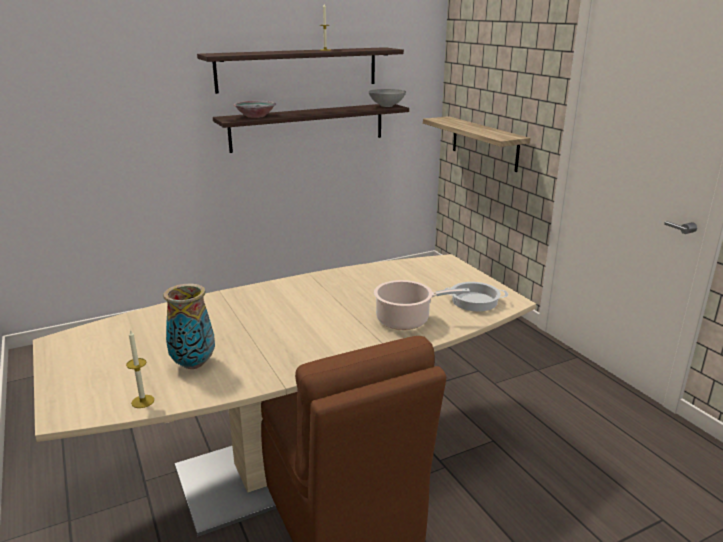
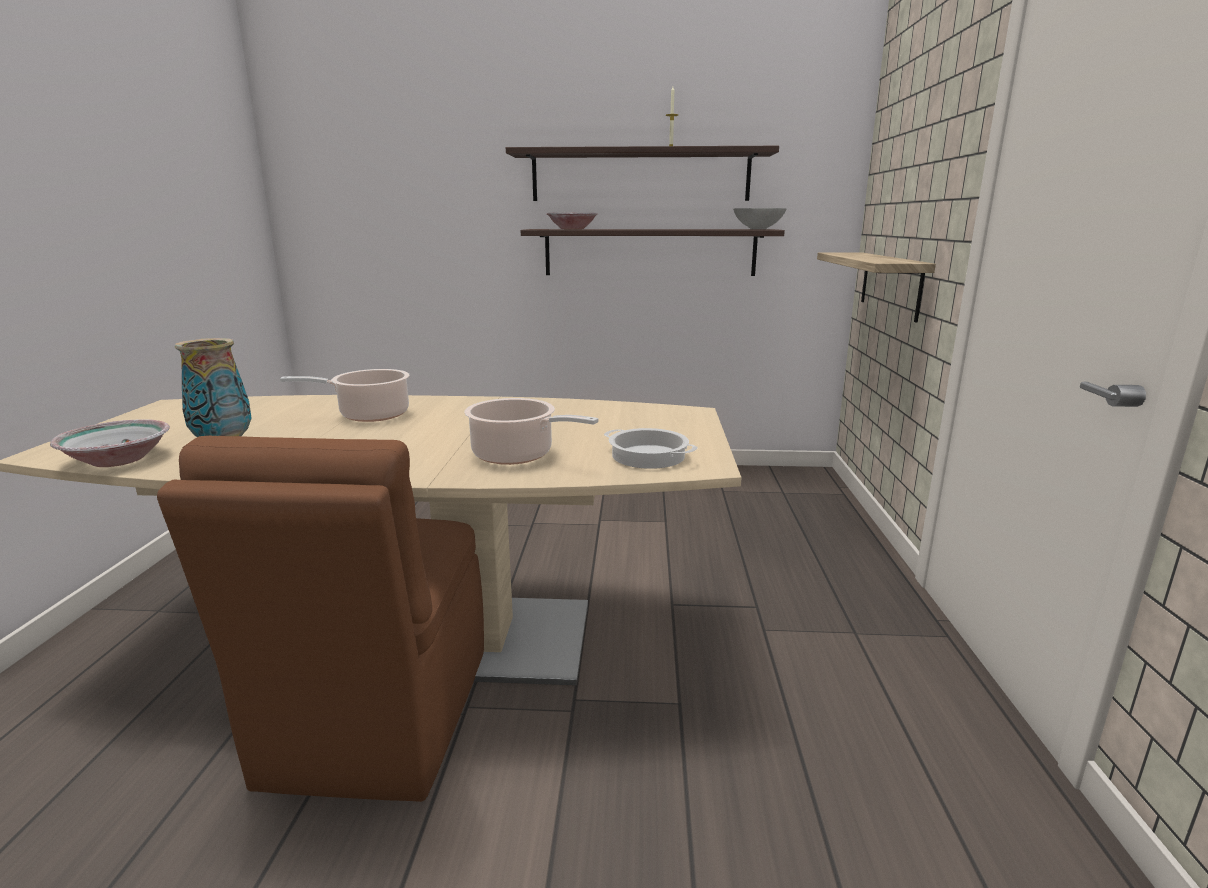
camera: 30 degrees right, 5 degrees down
(142, 401) = (117, 460): candle -> bowl
(250, 312) = (369, 415): none -> cooking pot

